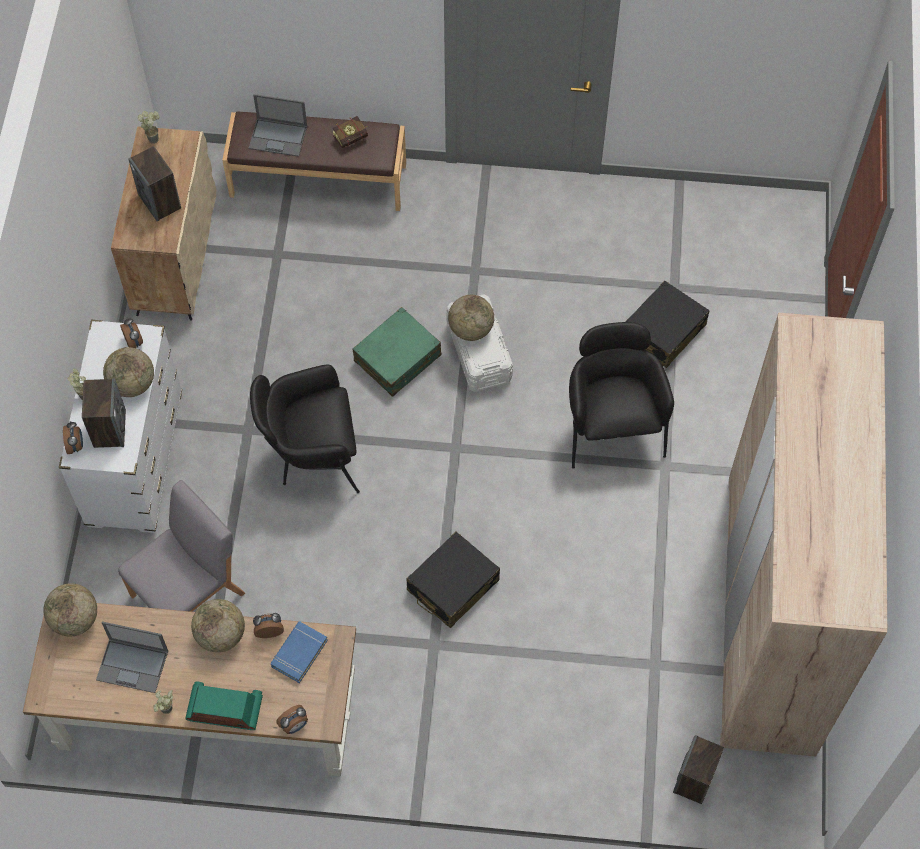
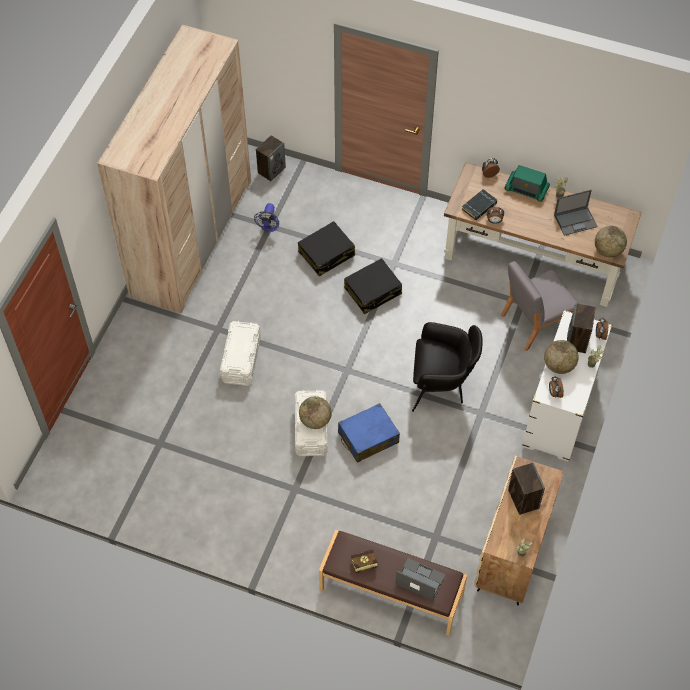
camera: 165 degrees left, 5 degrees down
(133, 665) = (576, 220): laptop -> laptop turned 135 degrees clockwise
(221, 635) = (522, 225): globe -> none
(299, 653) = (479, 206): blue book -> black book
(398, 358) = (368, 437): green suitcase -> blue suitcase
(612, 427) = (241, 360): black armchair -> white storage box
(655, 662) = (269, 227): none -> fan
(663, 331) = (181, 413): black suitcase -> black suitcase (327, 254)

